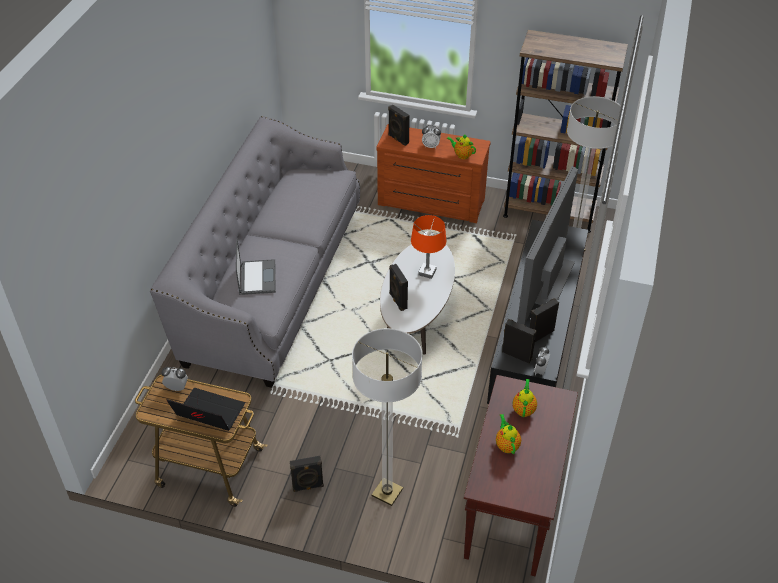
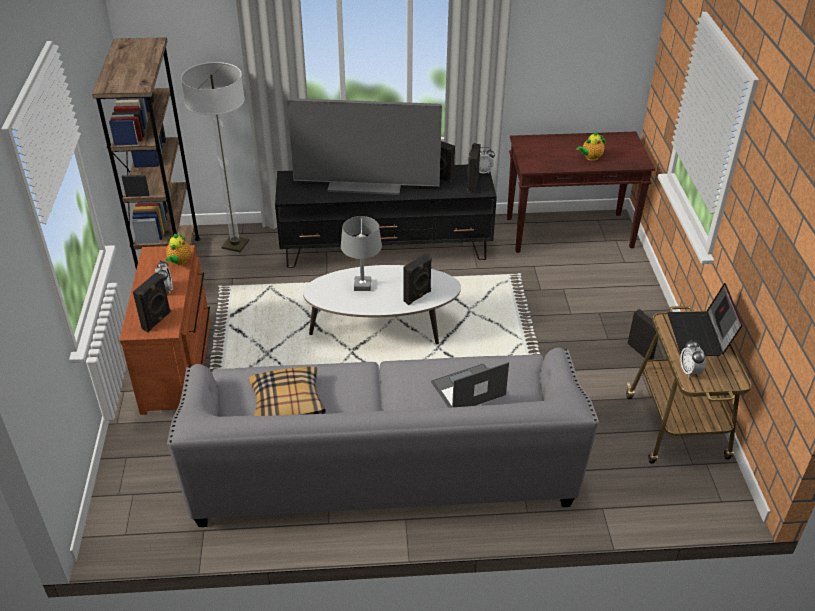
camera: 110 degrees left, 5 degrees down
(298, 192) = (287, 403): none -> pillow
(387, 492) = (608, 301): floor lamp -> none
(427, 272) = (362, 285): orange table lamp -> grey table lamp
(524, 409) = (548, 155): teapot -> none

